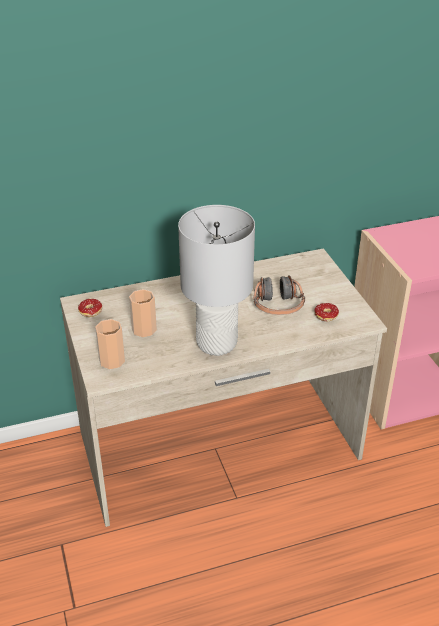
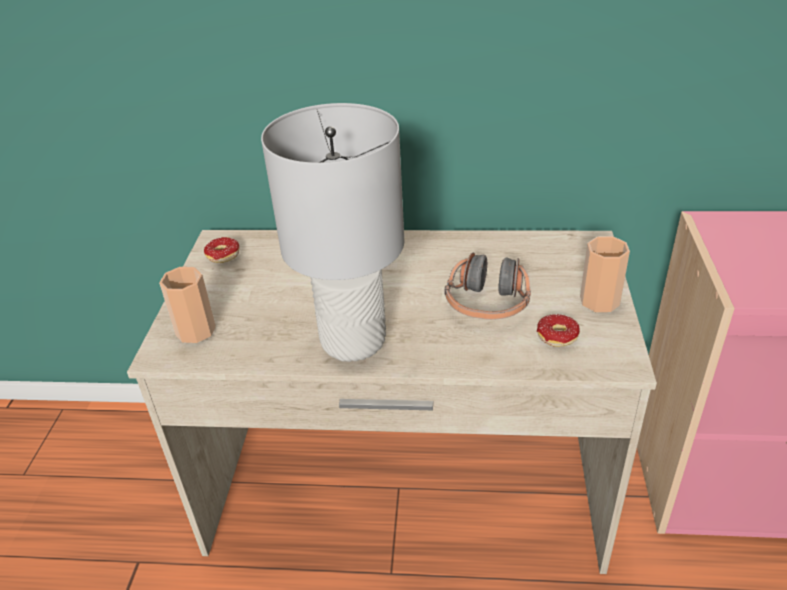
camera: 25 degrees right, 0 degrees up
(144, 329) = (271, 296): cup -> cup (599, 301)

